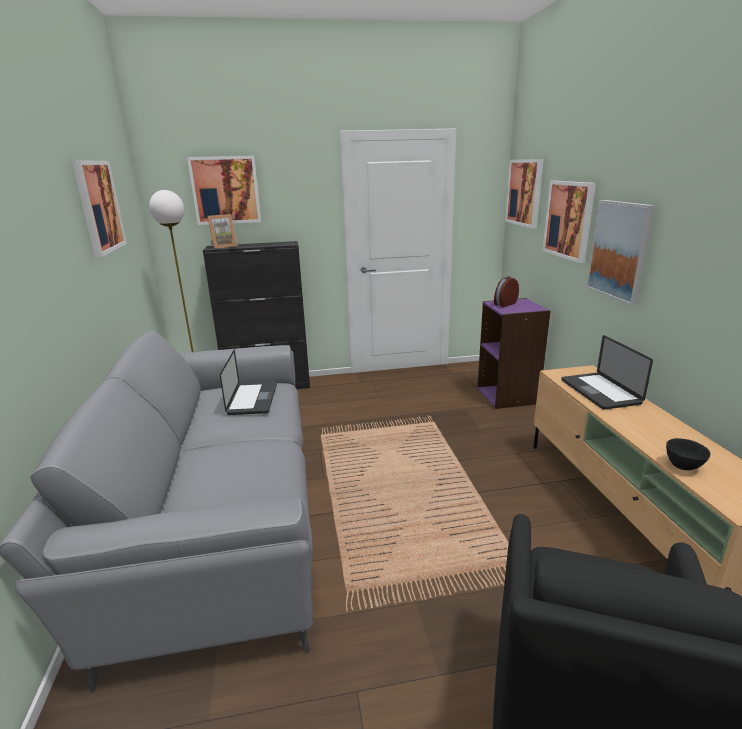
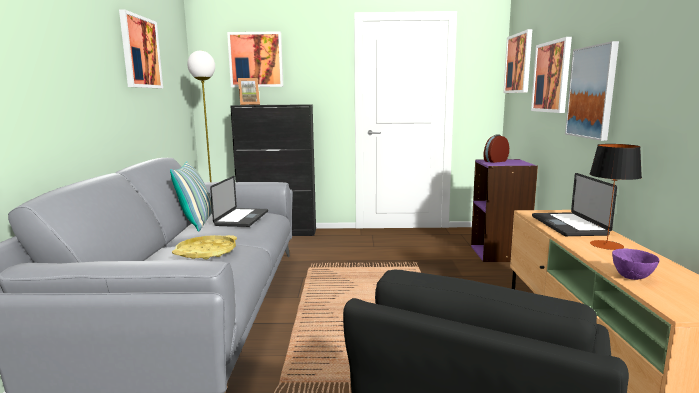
camera: 10 degrees right, 10 degrees down
(202, 410) = (197, 223): none -> pillow
(240, 461) = (206, 252): none -> yellow tray
(644, 420) = (606, 245): none -> table lamp
(683, 466) = (632, 277): black bowl -> purple bowl

